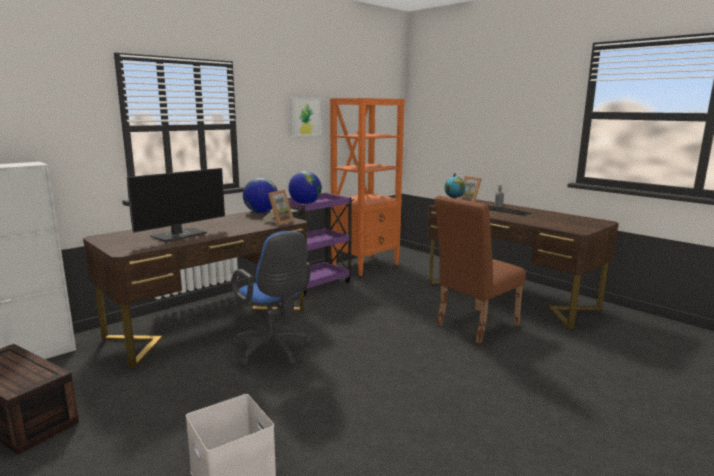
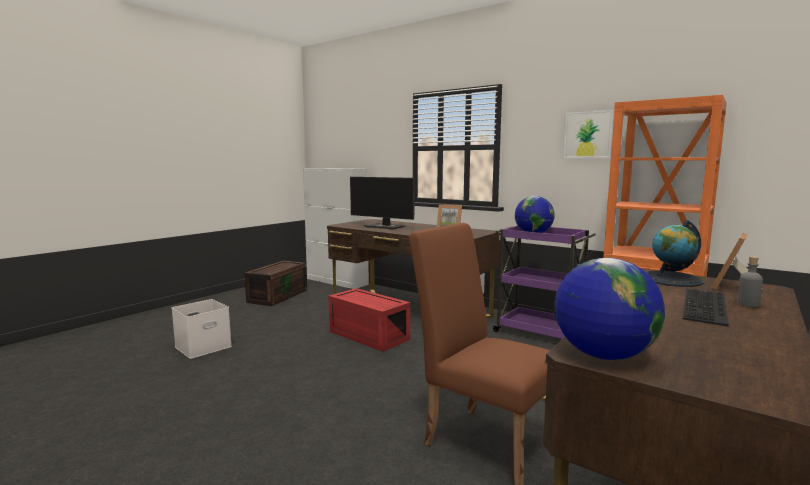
camera: 80 degrees right, 5 degrees down
(261, 212) = (484, 231): globe -> globe (603, 355)
(273, 351) = (367, 335): blue office chair -> red storage box

